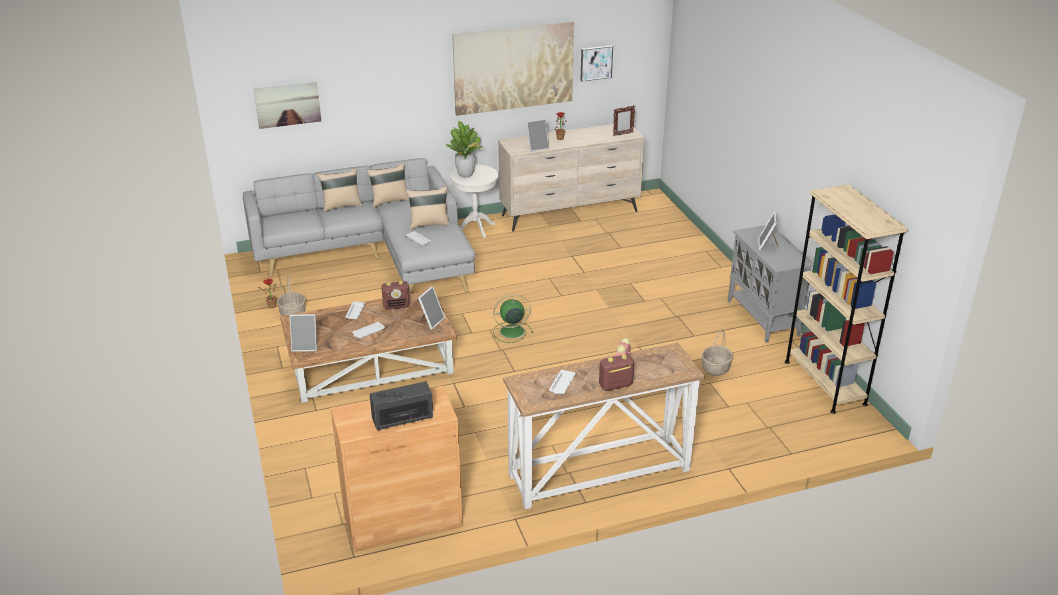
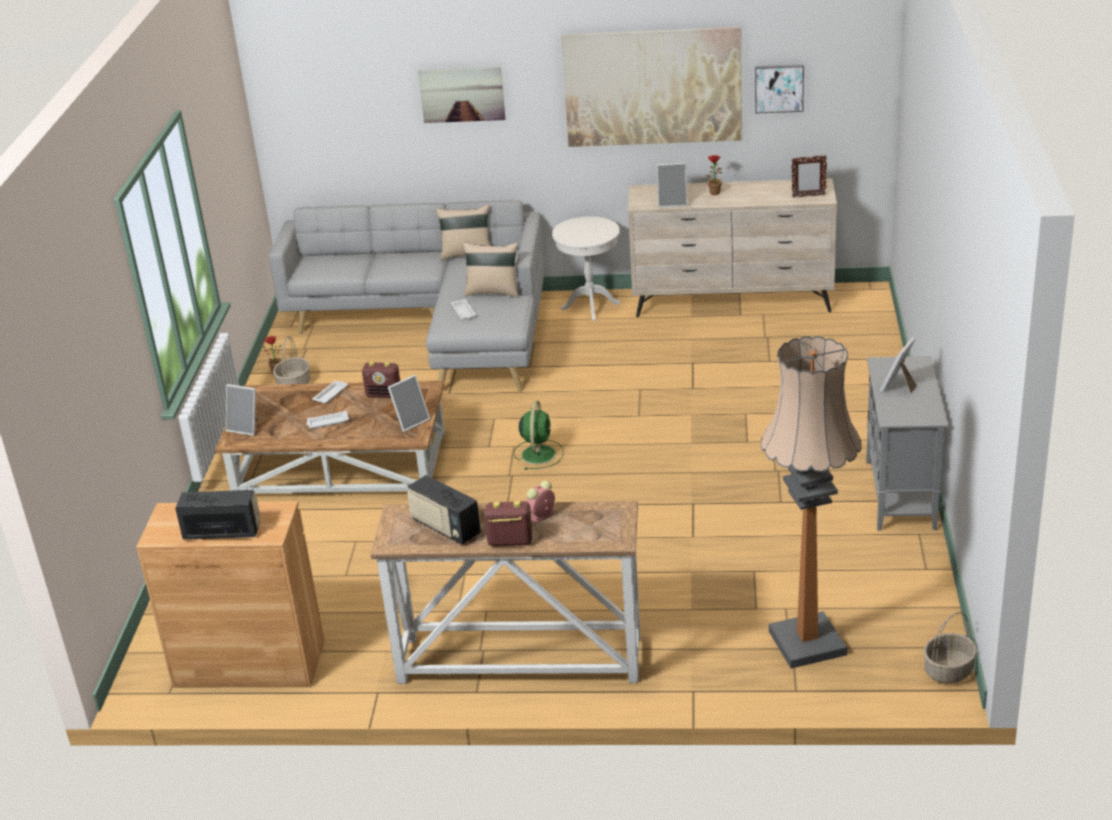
camera: 25 degrees right, 0 degrees up
(287, 105) = (340, 113): picture -> picture (462, 94)
(341, 206) = (403, 253): beige pillow -> none
(466, 175) = (574, 230): potted plant -> none
(511, 332) = (538, 453): green fan -> green fan turned 90 degrees clockwise
(562, 385) = (445, 528): white tray -> radio
(715, 369) = (776, 554): basket -> basket (948, 671)
(776, 422) = (807, 643): none -> floor lamp
(825, 382) = (921, 603): beige bookcase -> none

